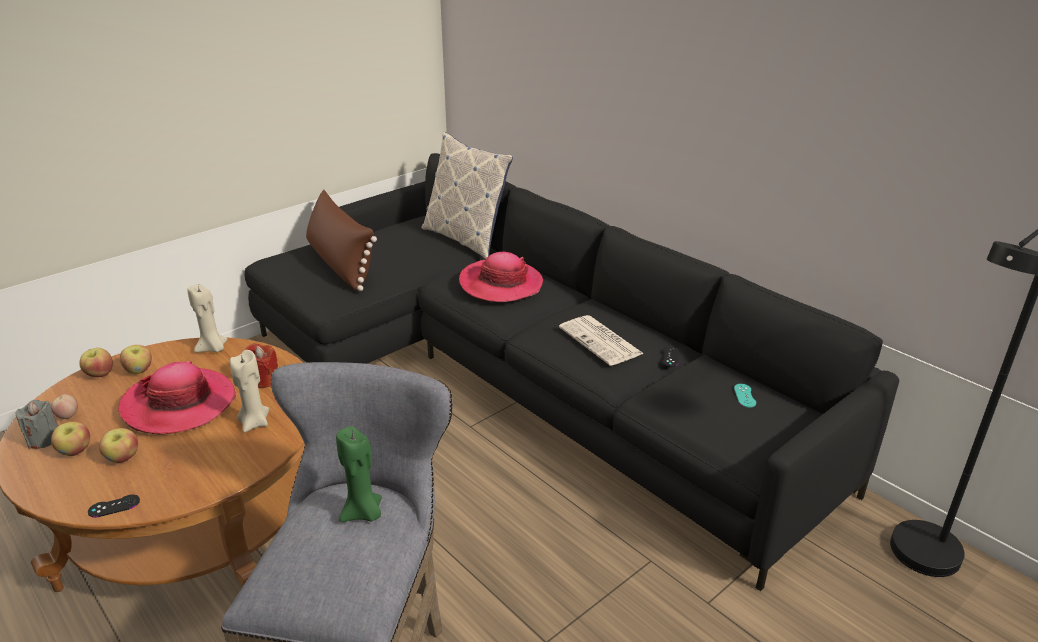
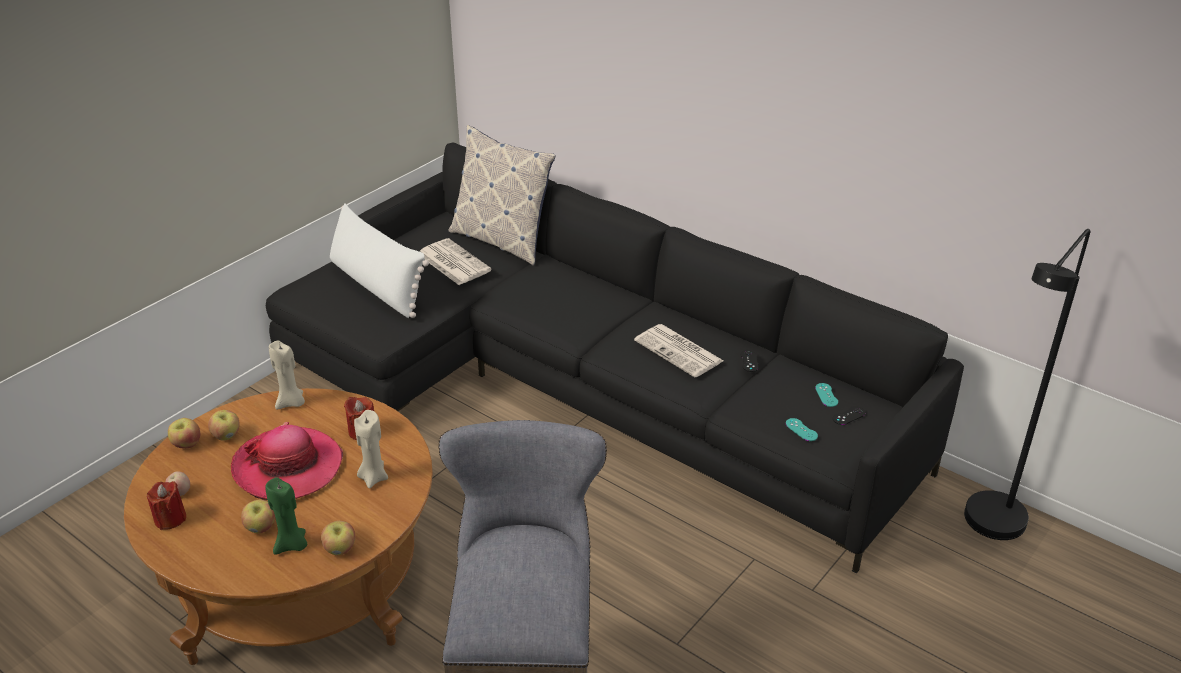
camera: 10 degrees left, 5 degrees up
(44, 439) = (170, 519): grey candle -> red candle
(75, 451) = (209, 527): apple -> apple (340, 549)
(114, 506) = (278, 574): black game controller -> black game controller (848, 415)
(340, 264) = (377, 286): brown pillow -> white pillow
(363, 513) = (533, 551): green candle -> green candle (292, 545)
(414, 251) = (452, 262): none -> newspaper
(501, 284) = (559, 295): hat -> none
(711, 426) = (801, 430): none -> turquoise game controller

